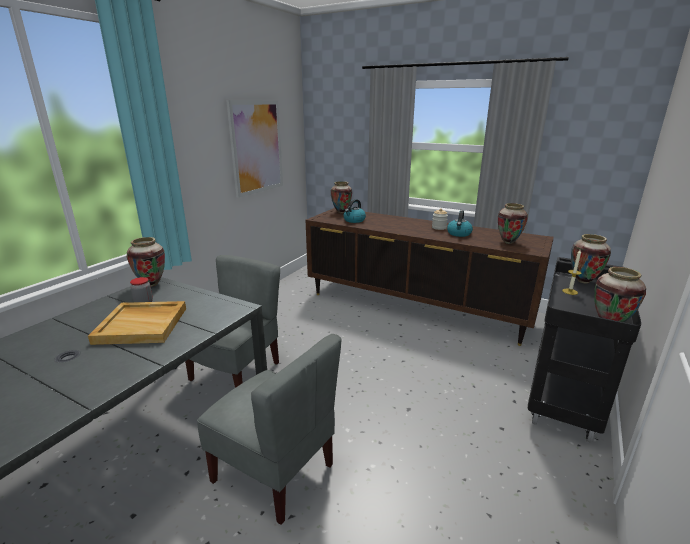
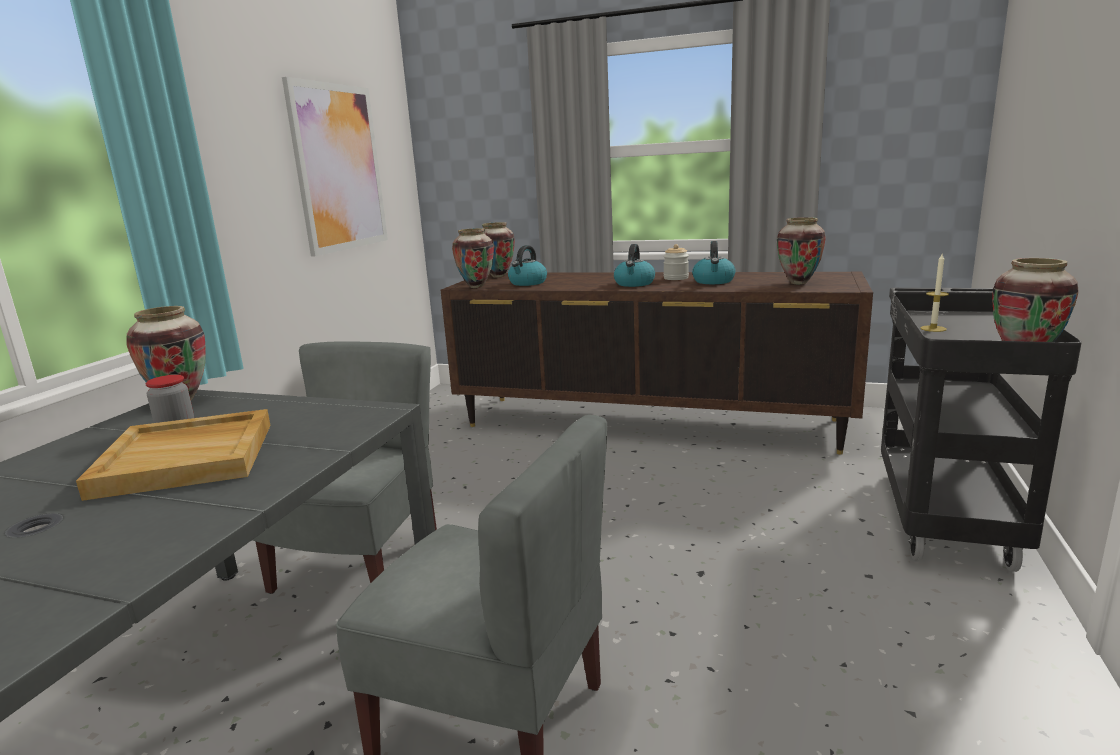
camera: 10 degrees left, 5 degrees down
(412, 229) = (634, 284): none -> kettle
(583, 281) = (942, 315): vase -> vase (476, 287)

